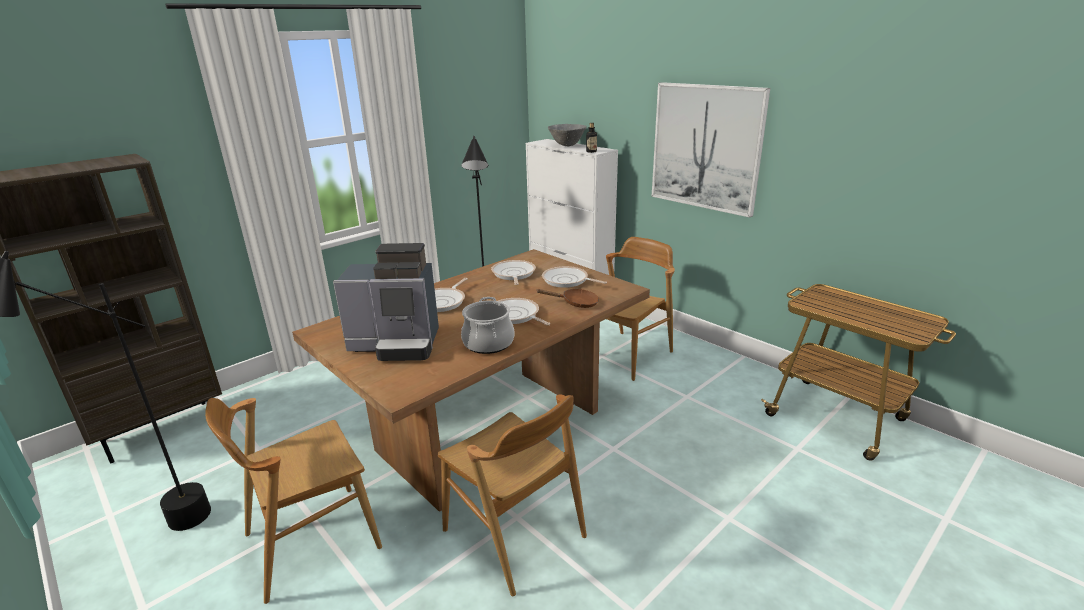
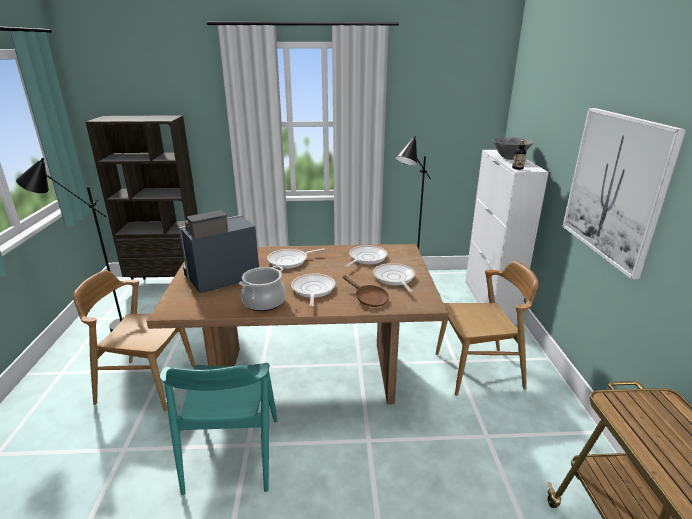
camera: 40 degrees right, 0 degrees up
(397, 344) = (220, 279): coffee machine -> coffee machine turned 105 degrees clockwise
(514, 533) = (232, 455): brown chair -> turquoise chair

